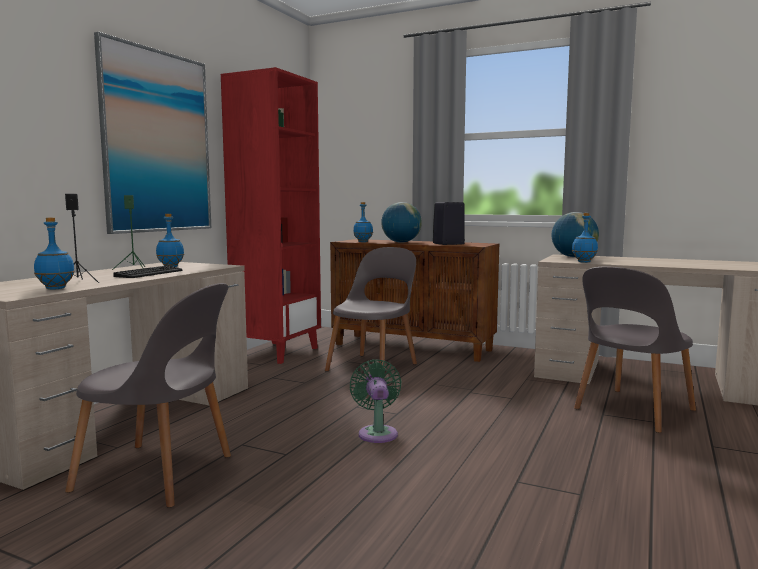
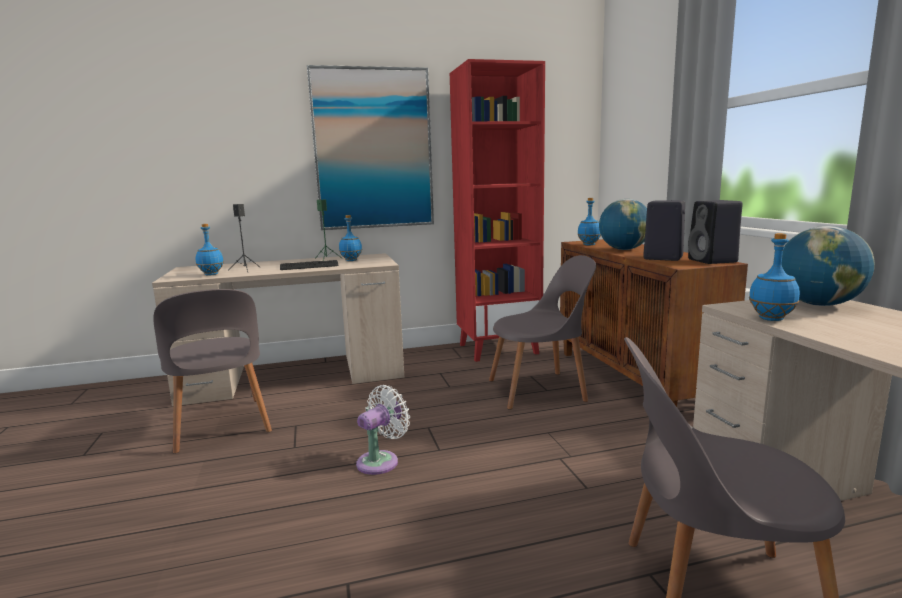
camera: 50 degrees right, 5 degrees up
(377, 433) = (381, 461): green fan -> white fan
(480, 243) = (713, 261): none -> black speaker

